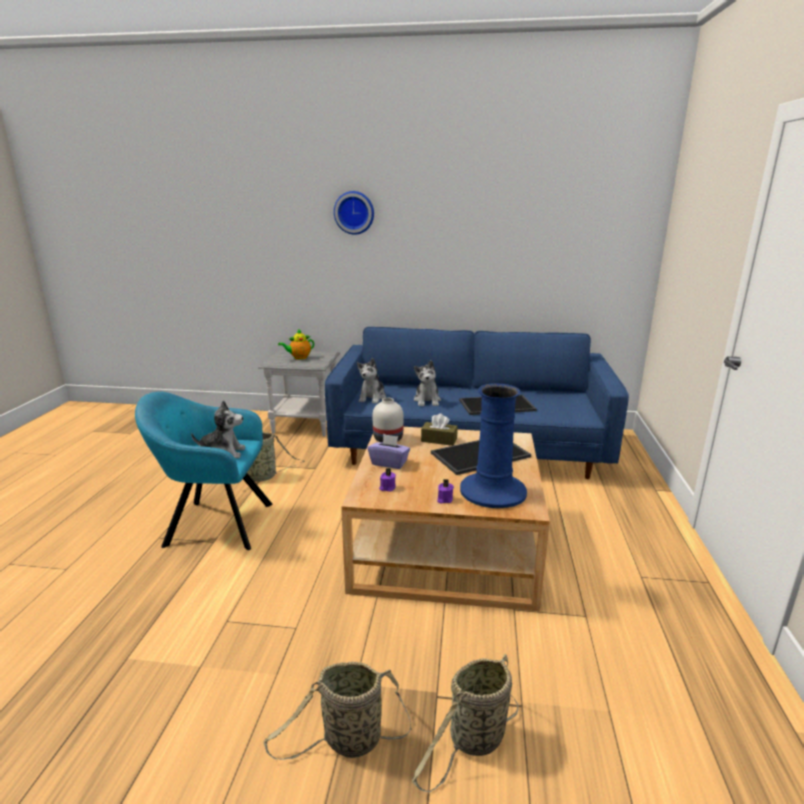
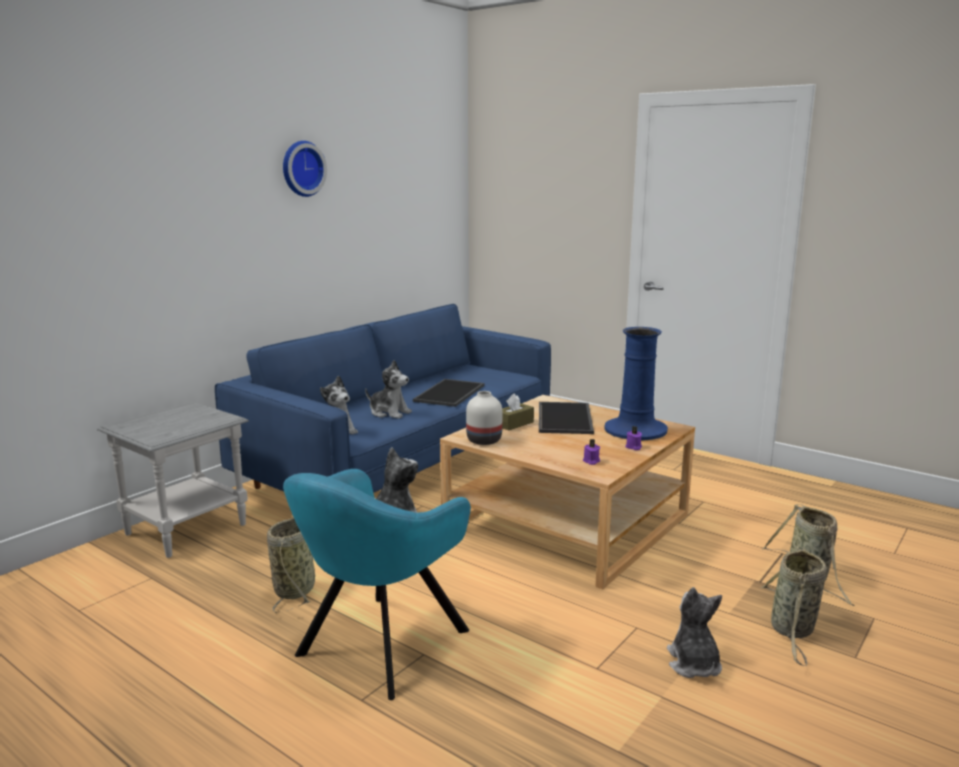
camera: 60 degrees left, 5 degrees down
(254, 675) = (693, 664): none -> plush toy
(299, 358) = (171, 422): teapot -> none
(354, 212) = (195, 189): wall clock -> wall clock (301, 168)
(389, 463) = (540, 451): purple tissue box -> none

